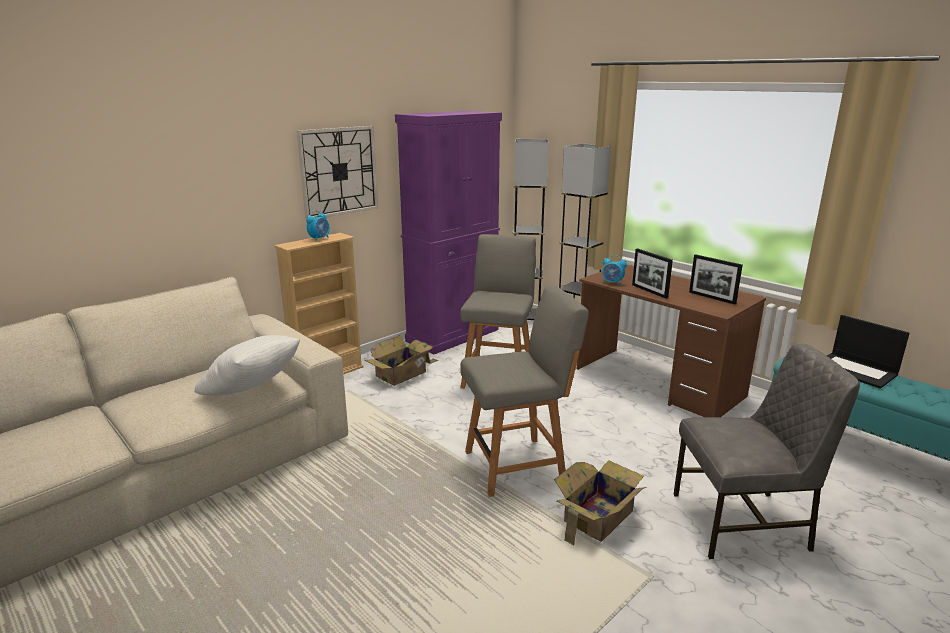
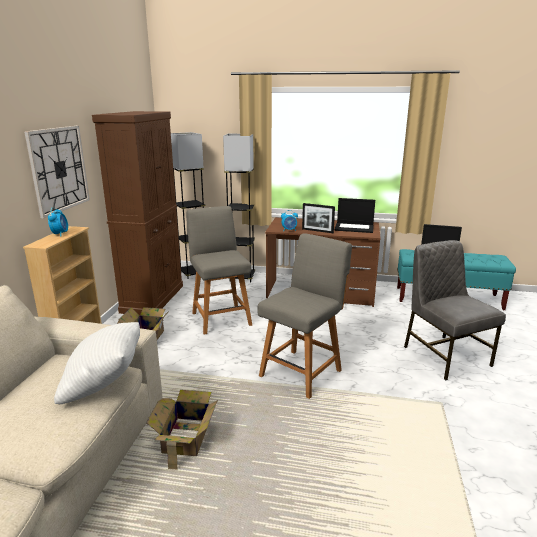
camera: 35 degrees left, 0 degrees up
(453, 335) = (153, 298): purple cabinet -> brown cabinet
(596, 518) = (379, 384): cardboard box -> cardboard box (185, 439)
(712, 298) = (354, 228): picture frame -> laptop
(742, 523) = (444, 355): grey chair -> grey chair turned 75 degrees counterclockwise

